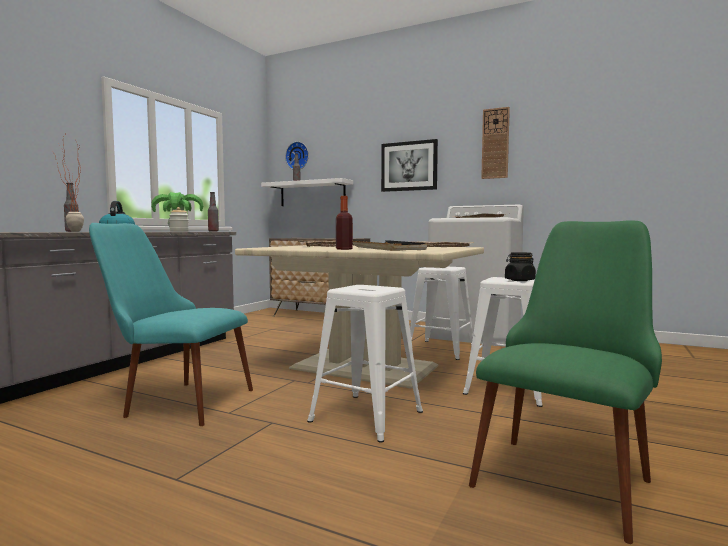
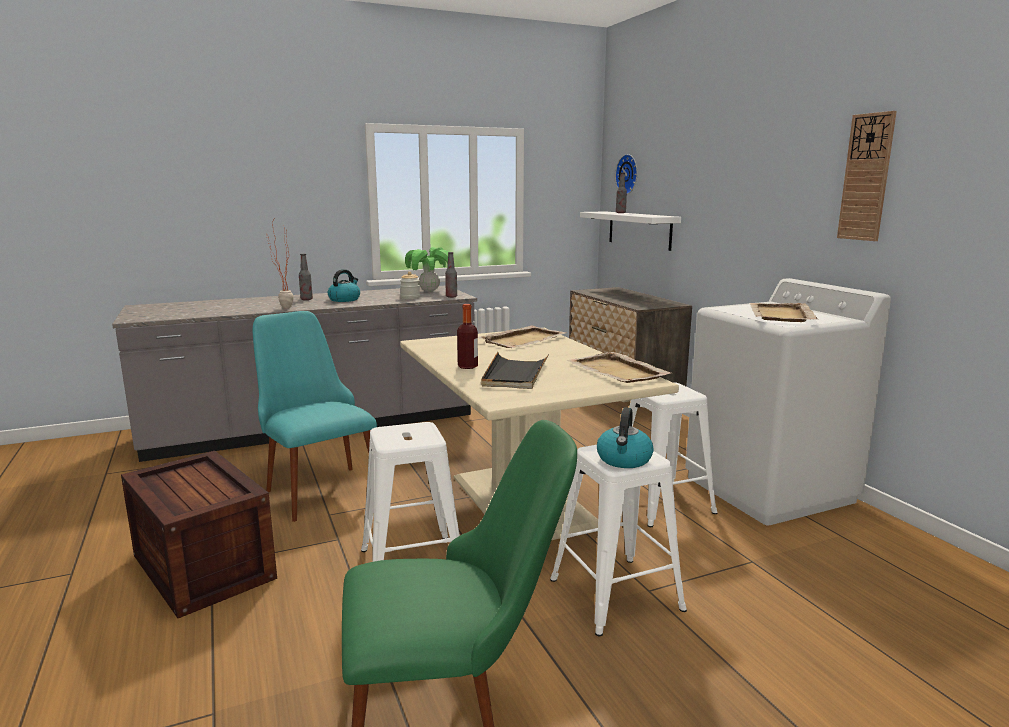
camera: 40 degrees right, 10 degrees up
(167, 483) = (203, 566): none -> crate
(409, 166) = (746, 204): picture -> none
(519, 280) = (624, 460): black jar -> kettle

